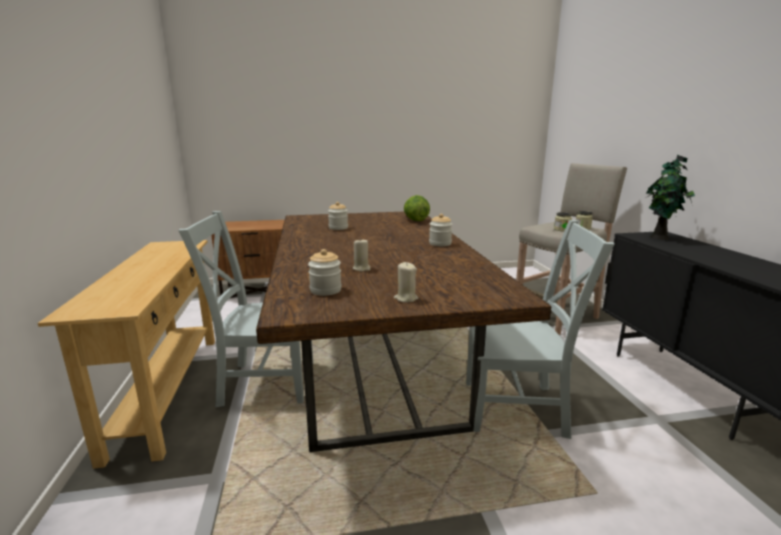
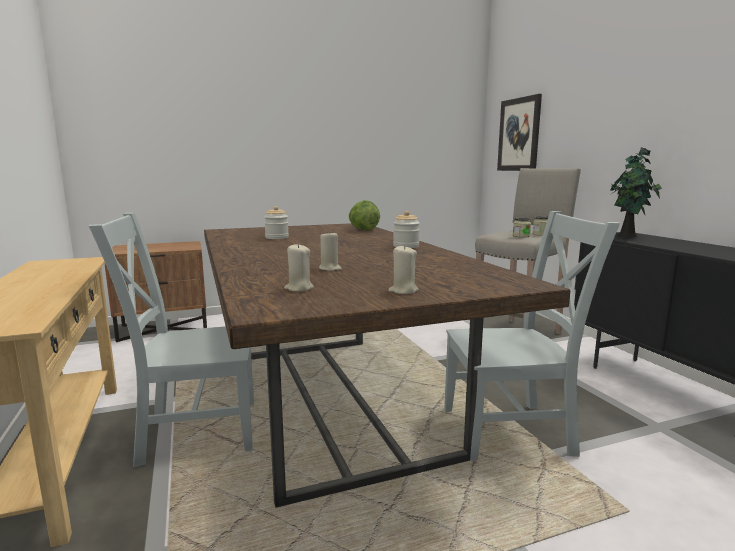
camera: 10 degrees left, 5 degrees down
(325, 290) = (299, 288): jar -> beige candle
(578, 127) = (519, 134): none -> picture

